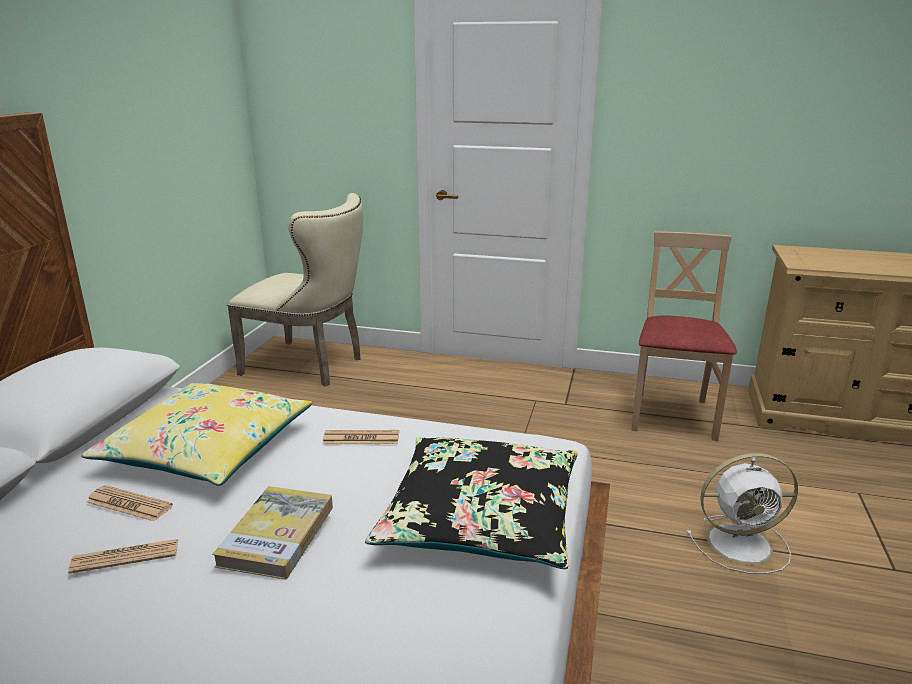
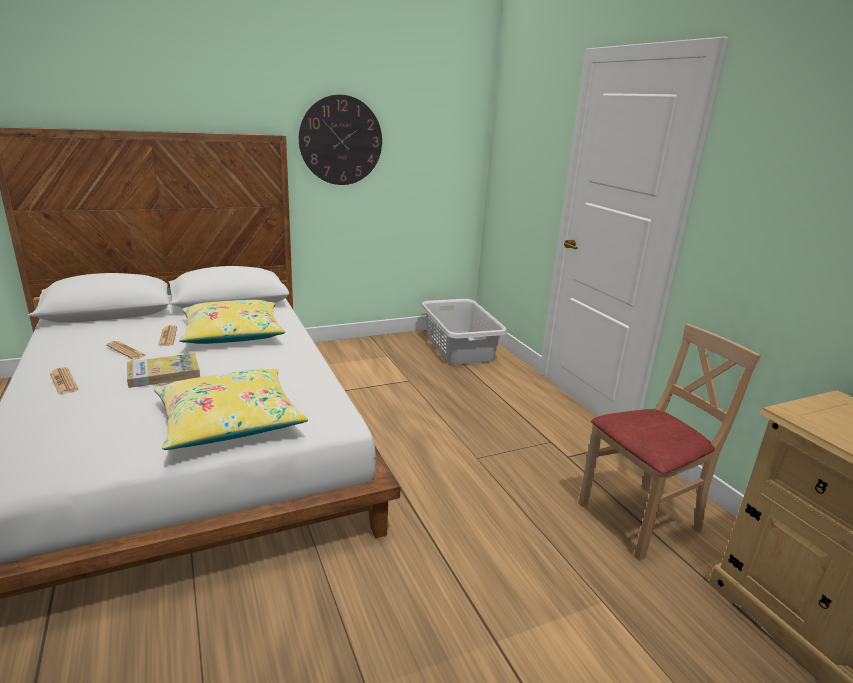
camera: 50 degrees right, 0 degrees up
(100, 112) = (341, 140): none -> wall clock
(310, 365) = (458, 348): beige chair -> grey laundry basket
(361, 438) = (282, 362): newspaper -> newspaper (63, 382)
(480, 517) = (229, 421): black pillow -> yellow pillow
(742, 543) = (485, 620): white fan -> none

